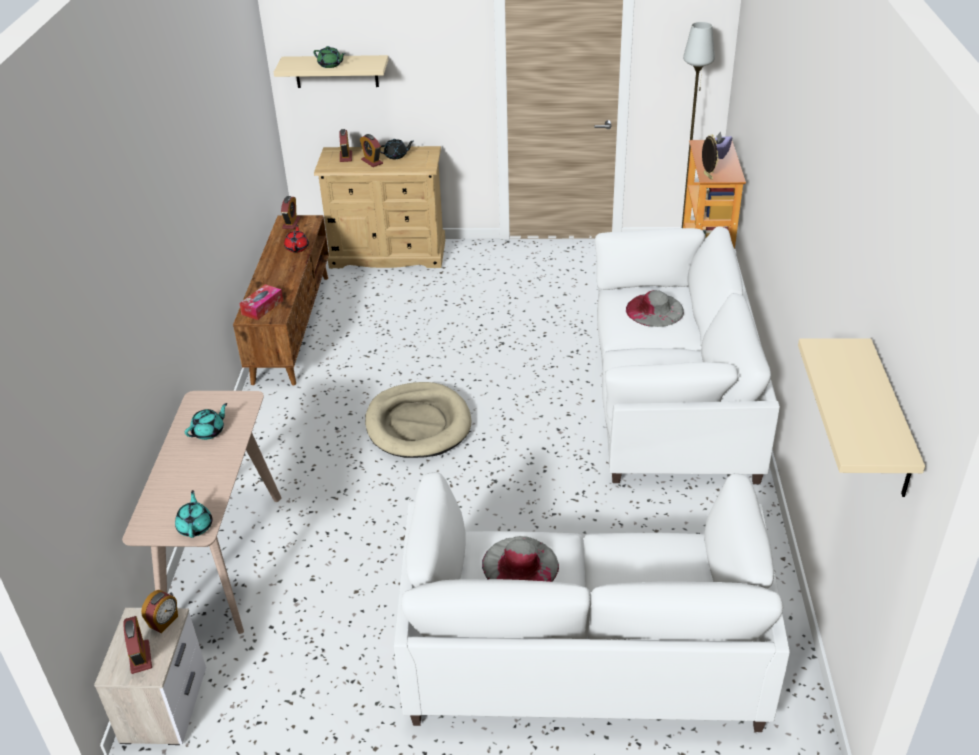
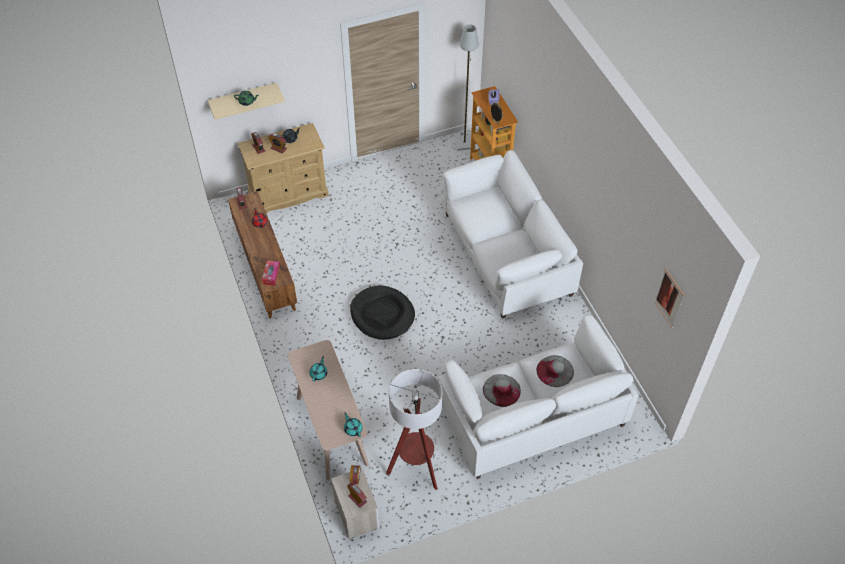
camera: 25 degrees left, 15 degrees up
(317, 666) = (416, 468): none -> floor lamp
(418, 424) = (382, 314): beige dog bed -> black dog bed
(654, 310) = (488, 210): grey hat -> grey hat (555, 371)
(890, 420) = (669, 298): beige shelf -> picture

